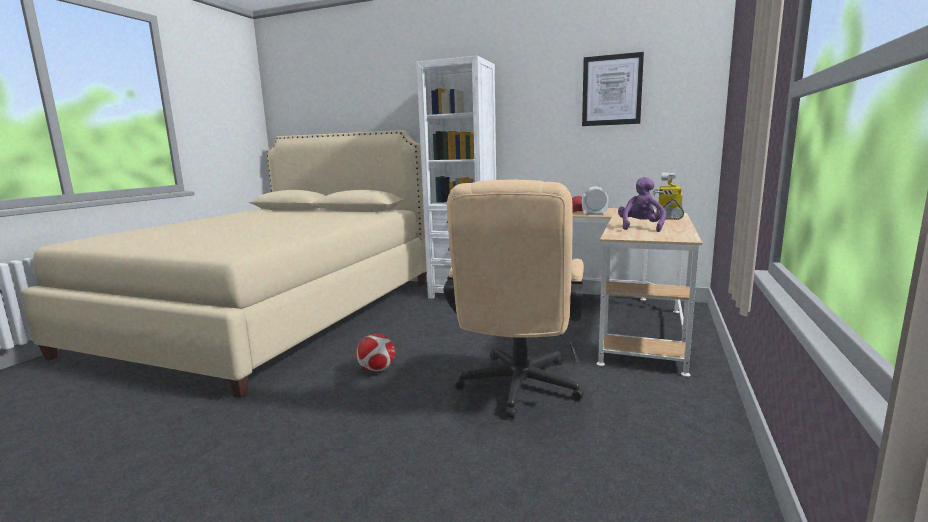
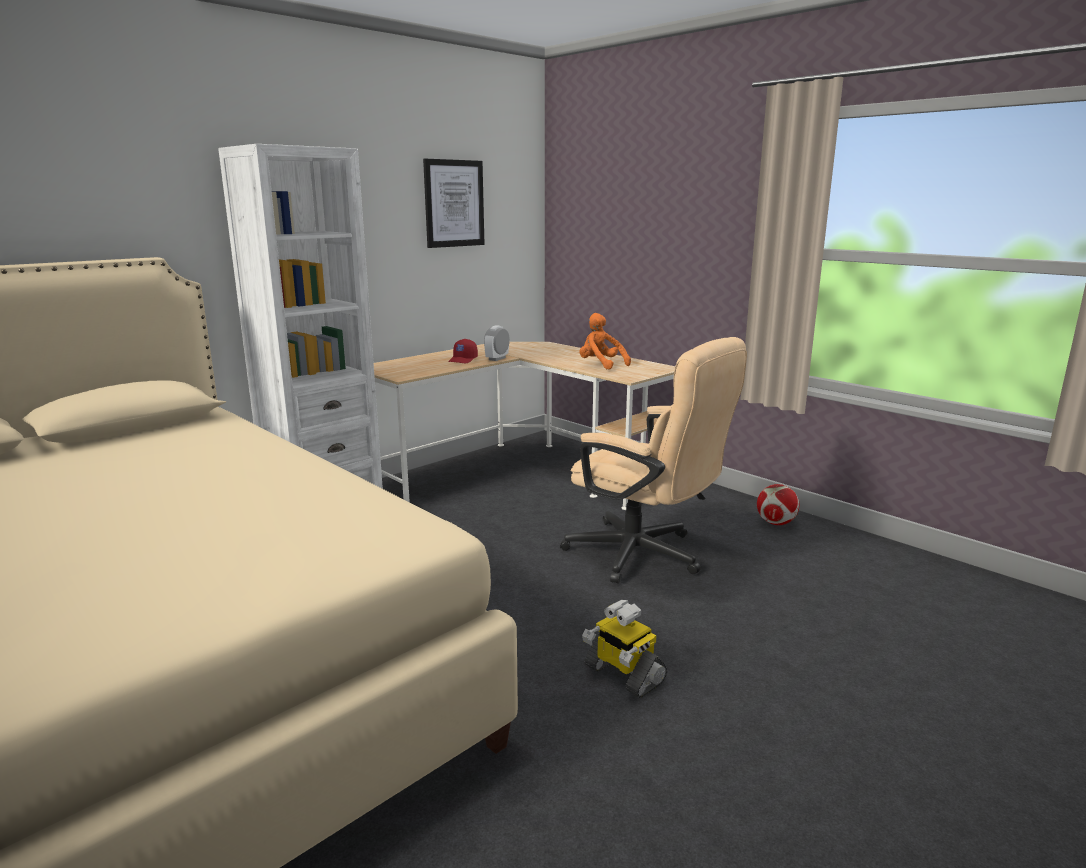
camera: 65 degrees left, 5 degrees up
(377, 370) = (521, 622): football -> football (776, 523)
(640, 228) = (601, 365): purple plush toy -> orange plush toy
(668, 216) = (559, 348): toy robot -> toy robot (623, 674)

